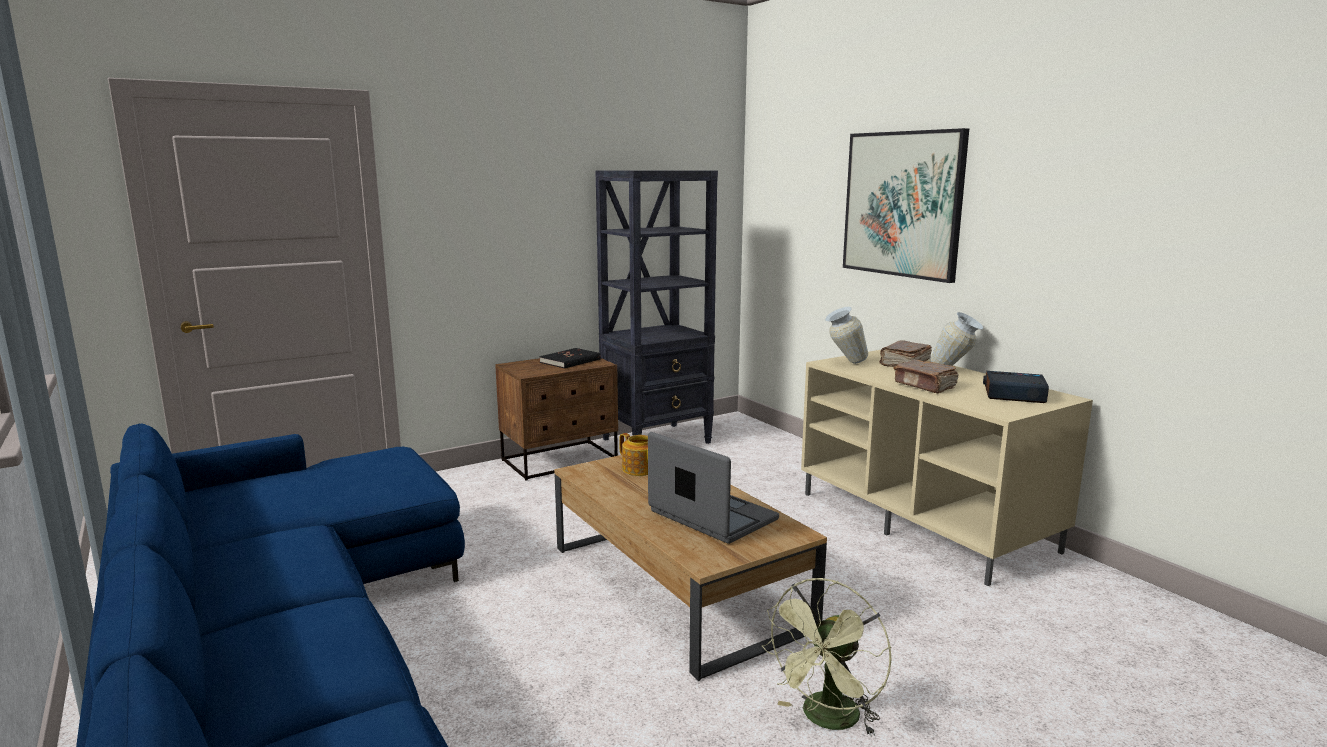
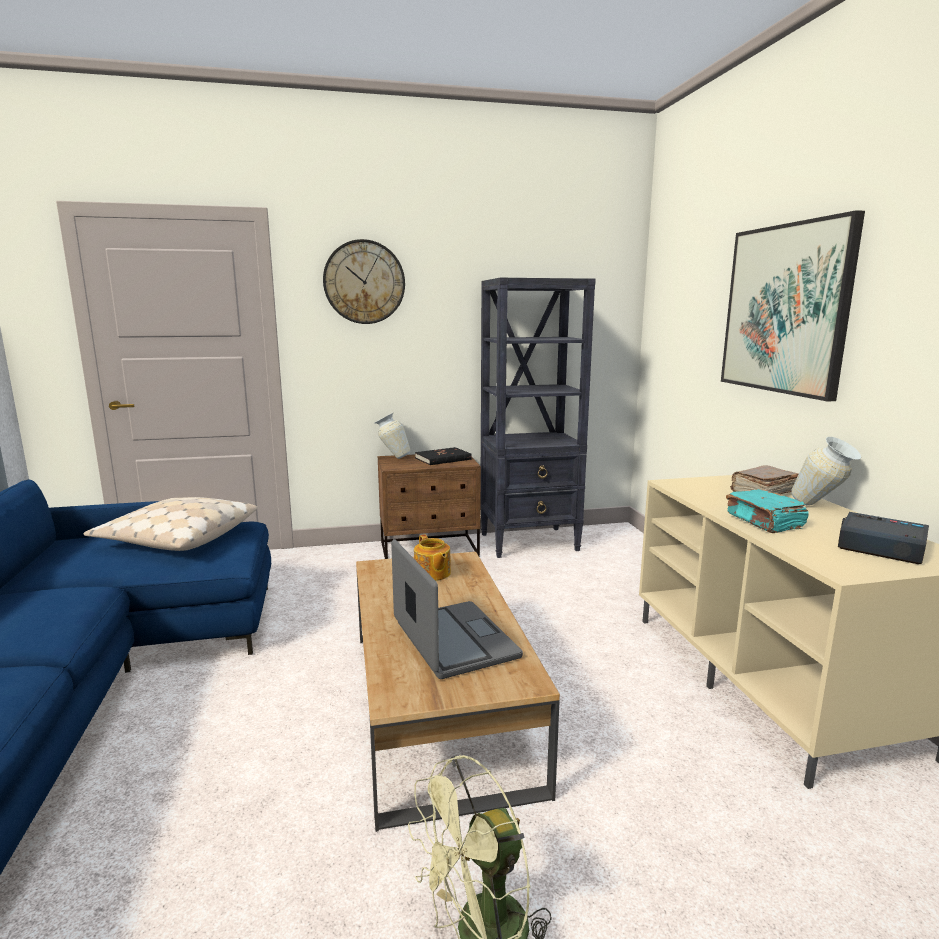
camera: 20 degrees right, 0 degrees up
(339, 471) = (177, 538): none -> beige pillow
(476, 173) = (364, 282): none -> wall clock
(844, 363) = (689, 485): vase -> vase (392, 458)
(925, 386) = (764, 522): brown book -> turquoise book

